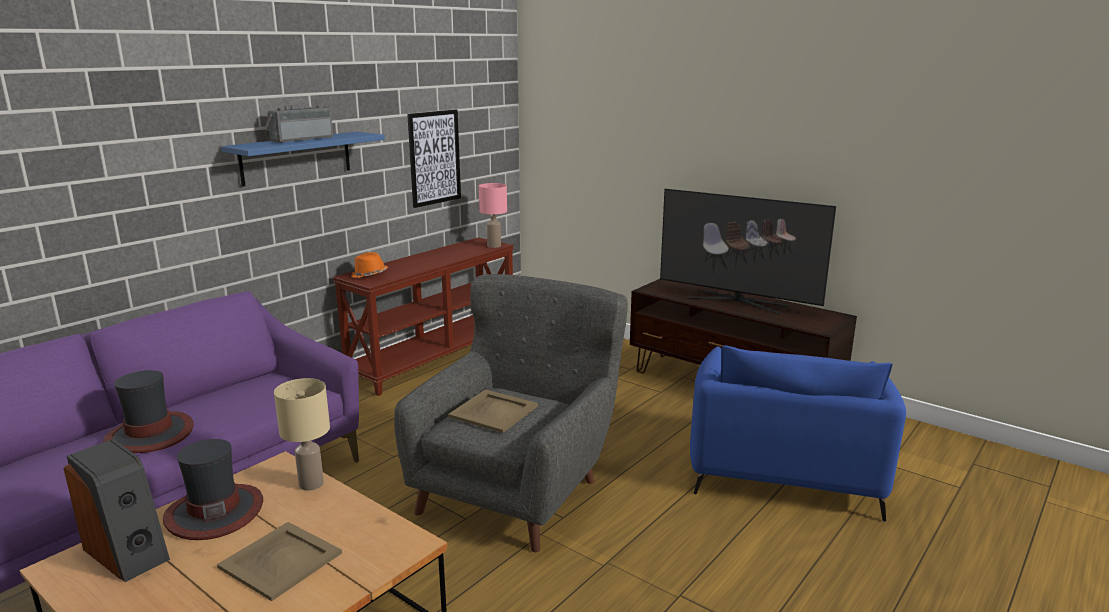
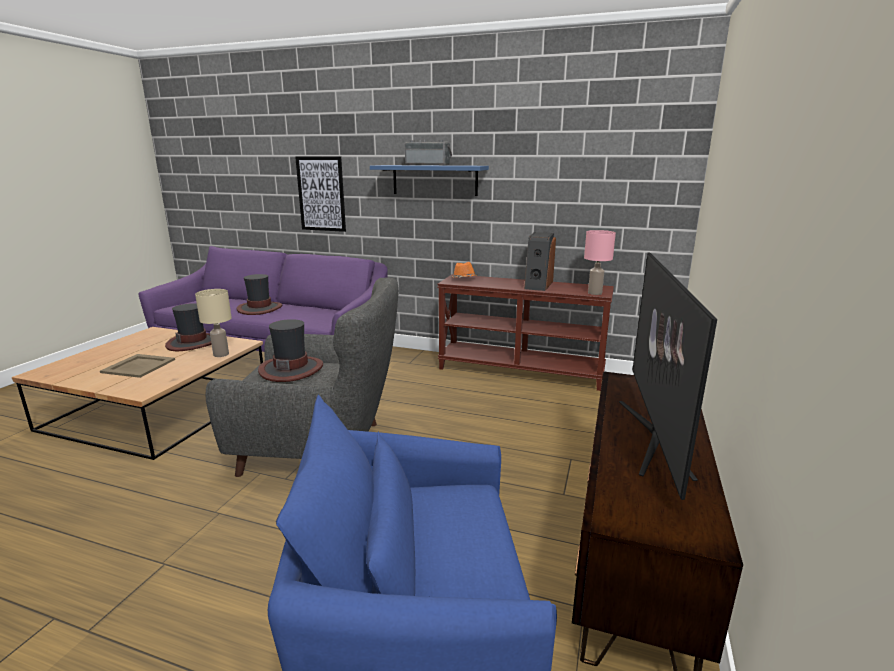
camera: 70 degrees right, 0 degrees up
(128, 552) = (159, 338): speaker -> speaker (538, 285)
(434, 157) = (569, 199): picture -> picture (321, 194)
(493, 411) = (291, 369): beige tray -> hat

